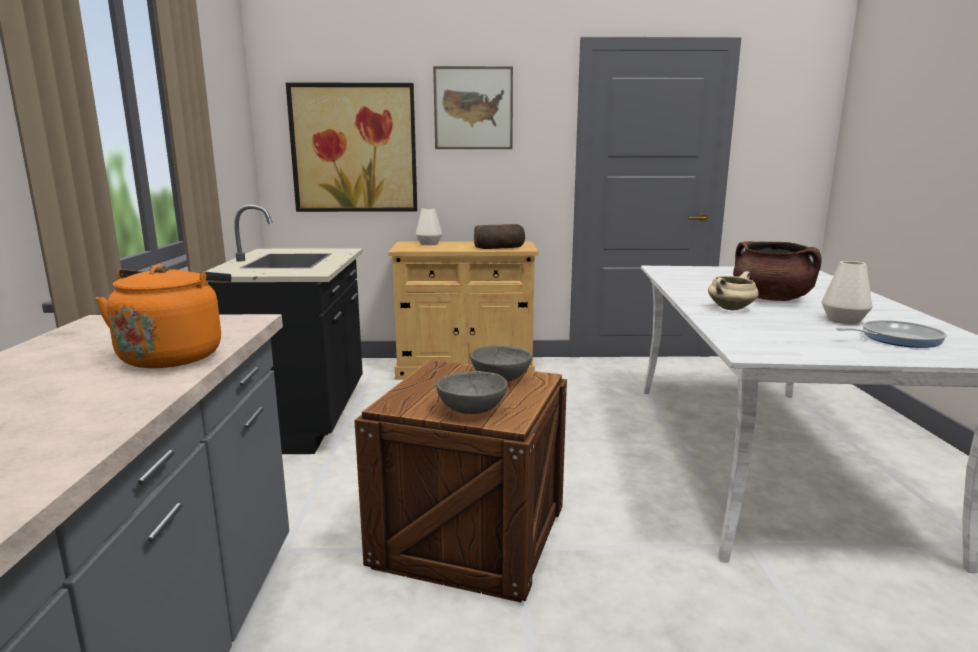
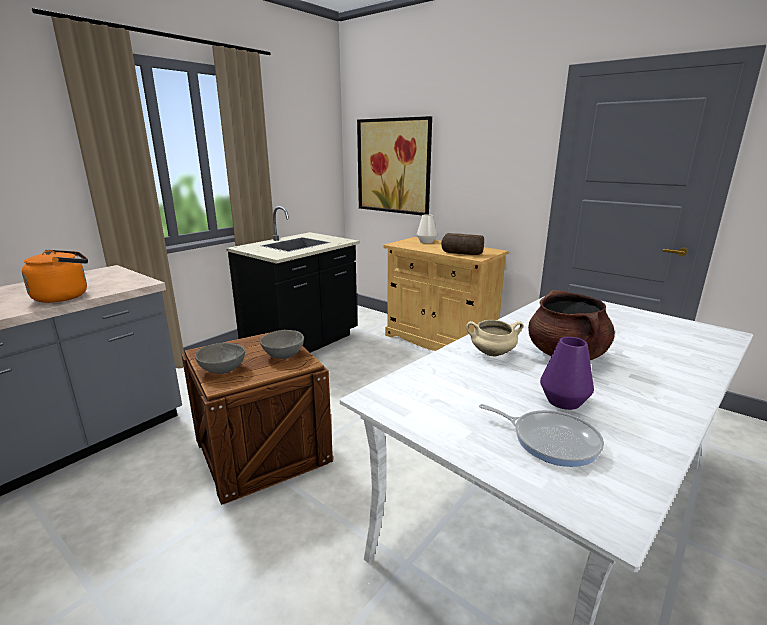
camera: 40 degrees right, 5 degrees up
(473, 108) = (473, 135): picture -> none
(844, 320) = (563, 401): white vase -> purple vase

